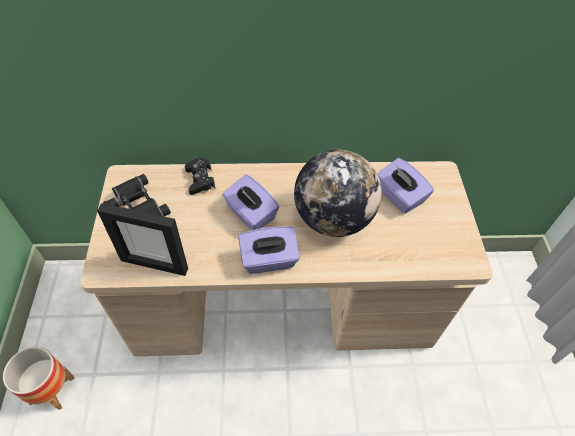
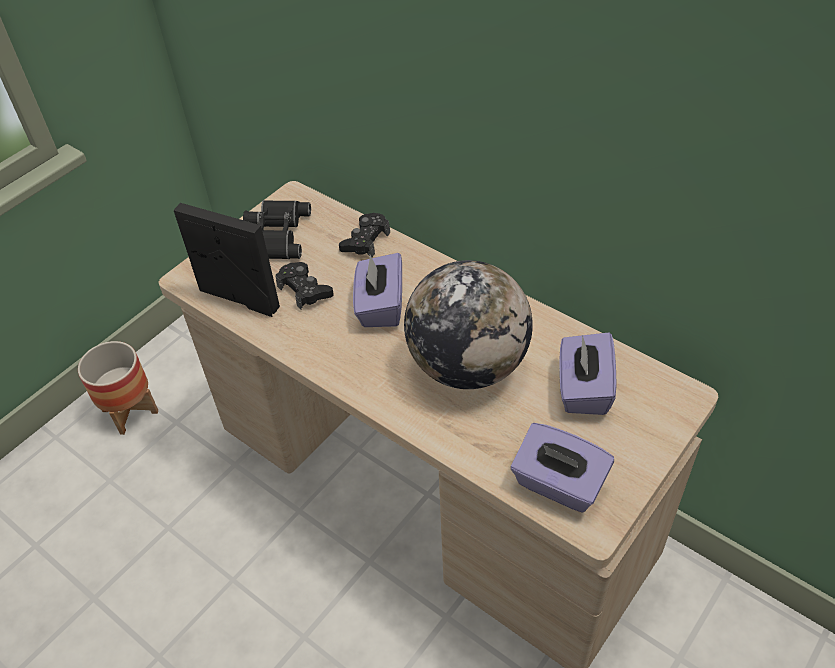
camera: 45 degrees right, 5 degrees down
(155, 263) = (238, 300): picture frame -> picture frame turned 150 degrees clockwise
(193, 231) = (304, 290): none -> black game controller
(269, 260) = (348, 365): purple tissue box -> purple tissue box (558, 484)

